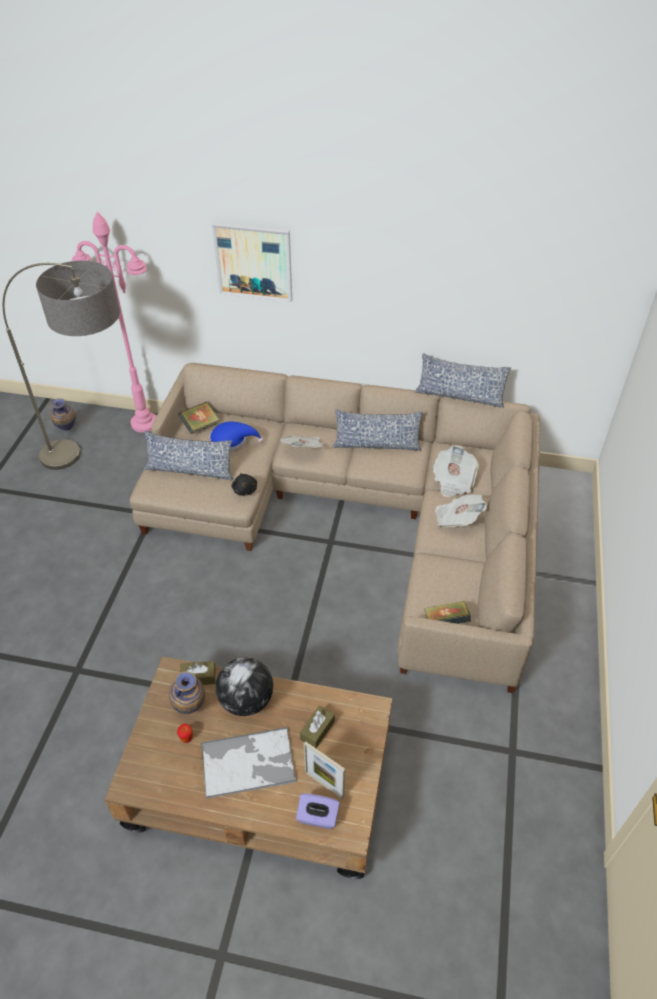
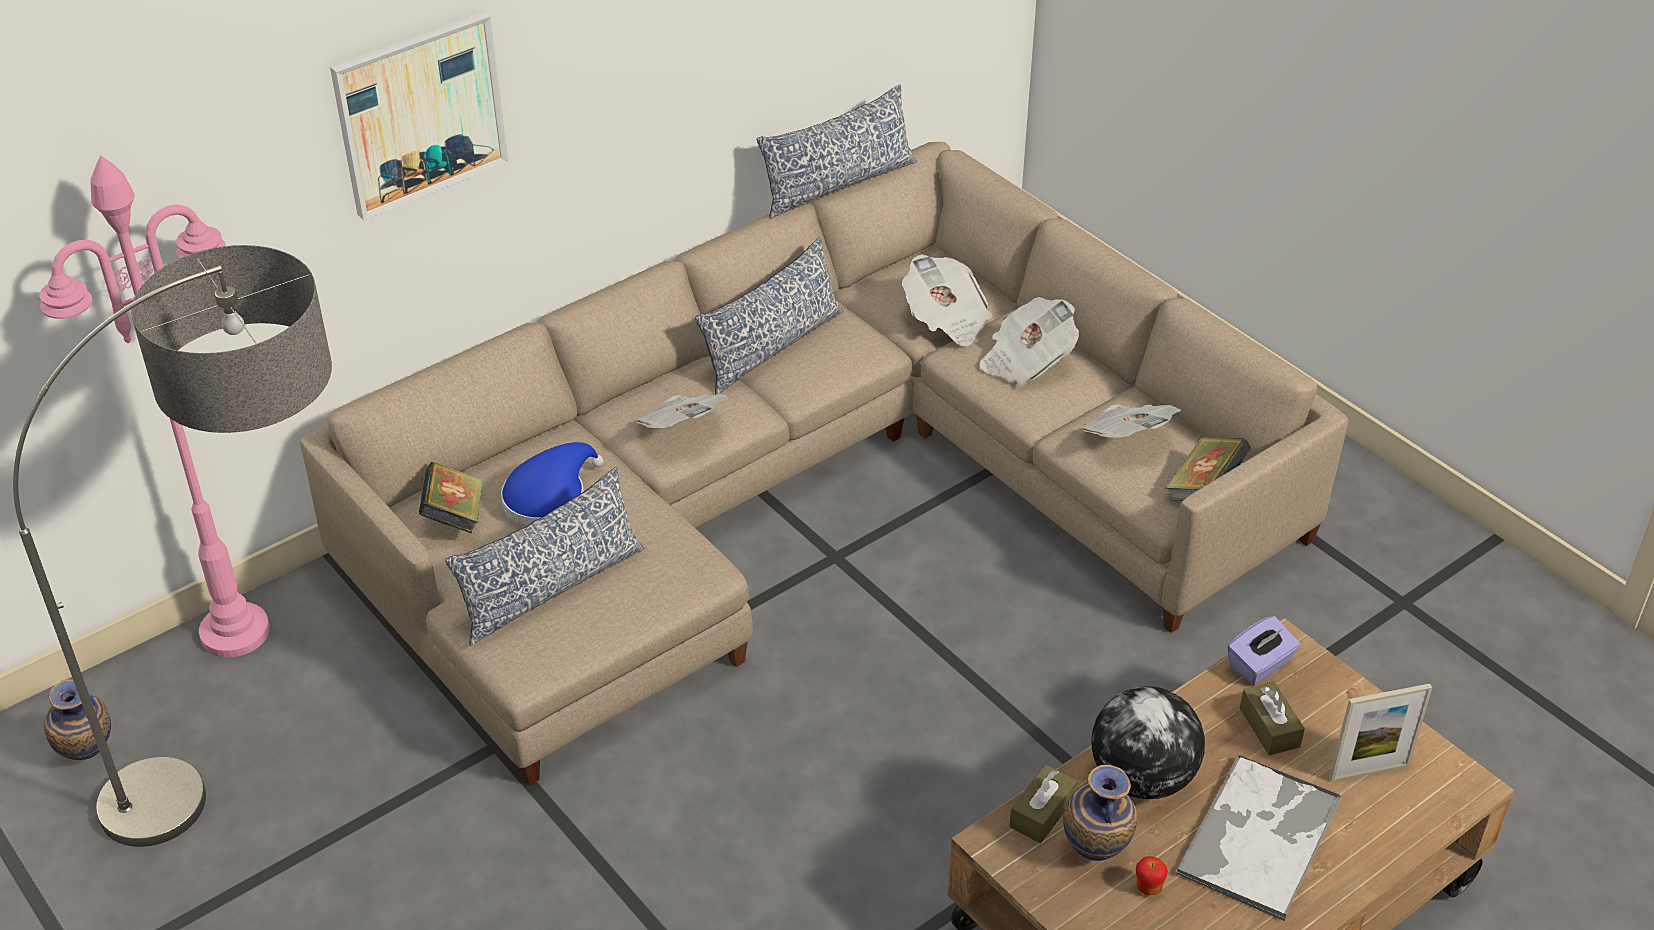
camera: 50 degrees left, 5 degrees down
(245, 489) = (683, 547): black plush toy -> none
(317, 817) = (1416, 808): purple tissue box -> purple tissue box (1260, 665)
(447, 578) = (1126, 438): none -> newspaper

